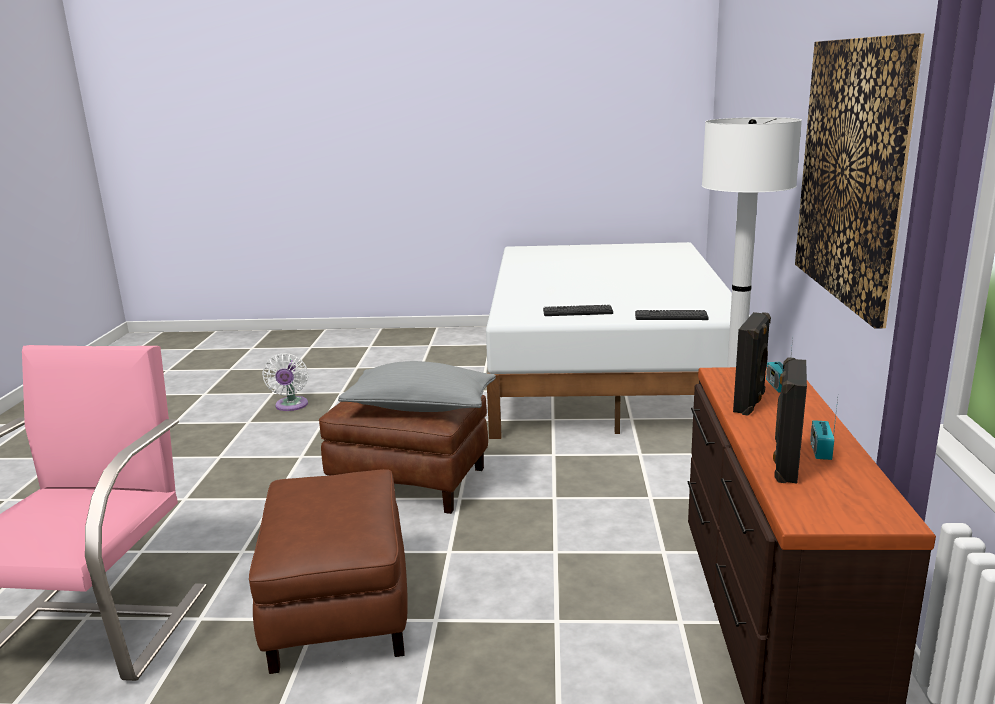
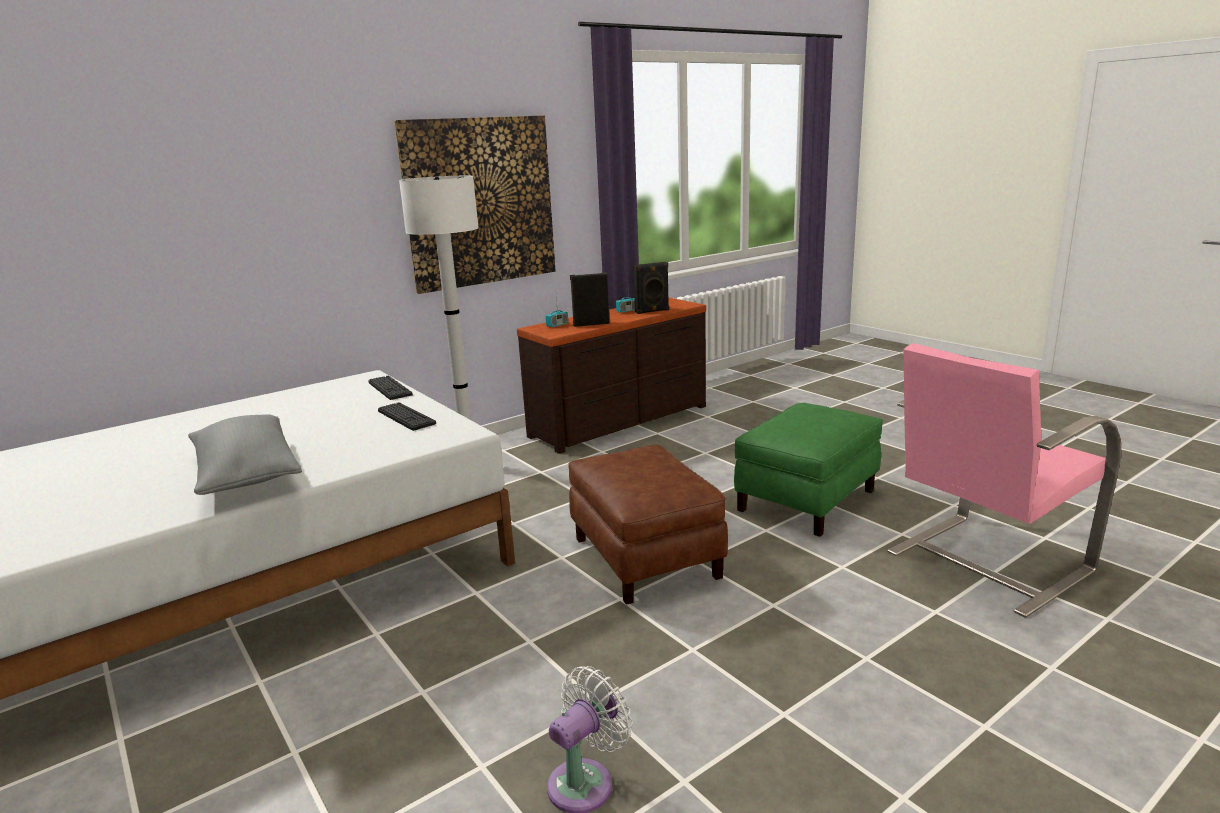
camera: 130 degrees left, 0 degrees up
(338, 609) = (807, 501): brown ottoman -> green ottoman
(420, 407) = (643, 460): grey pillow -> grey pillow (246, 475)

